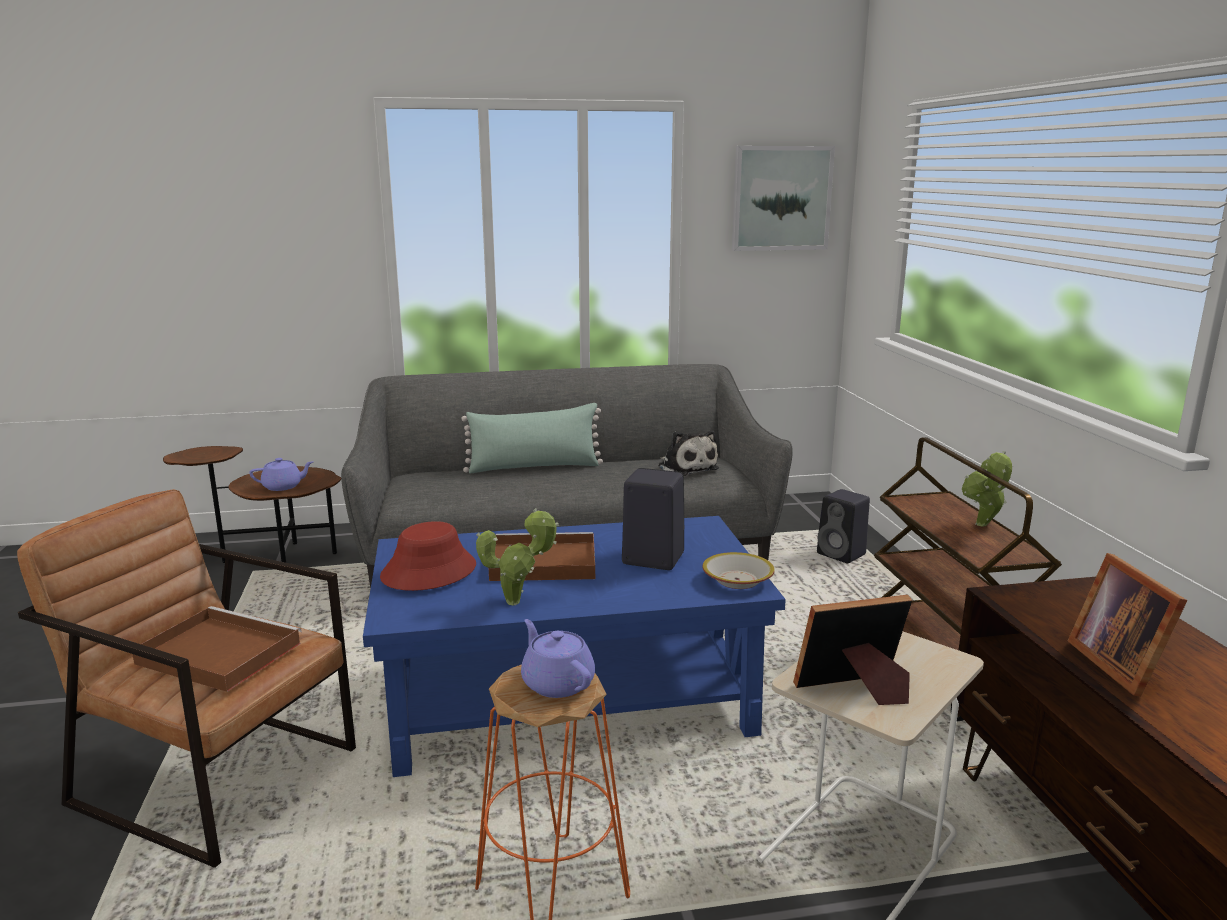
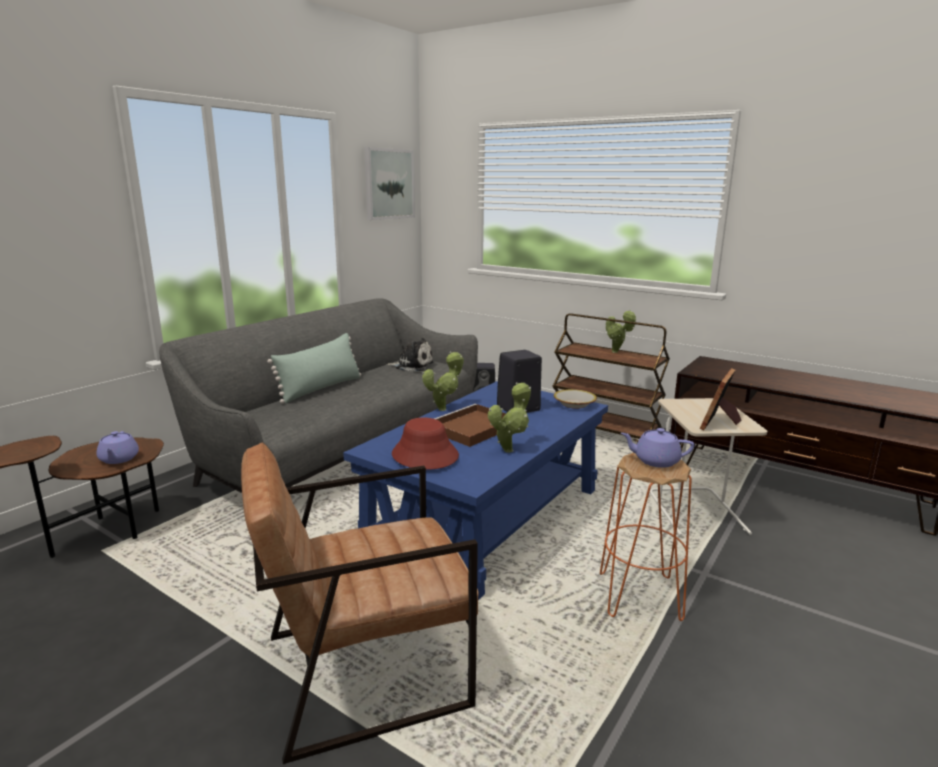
camera: 45 degrees left, 0 degrees up
(216, 653) = (396, 553): brown tray -> none
(283, 486) = (119, 459): purple teapot -> purple teapot turned 135 degrees clockwise
(572, 528) = (444, 409): none -> potted plant
(1119, 664) = (768, 381): picture frame -> none

